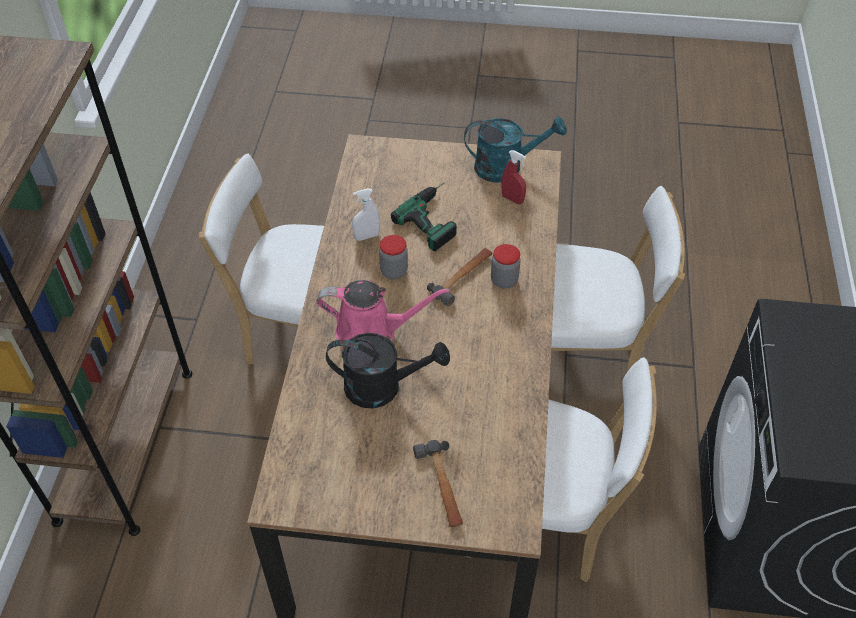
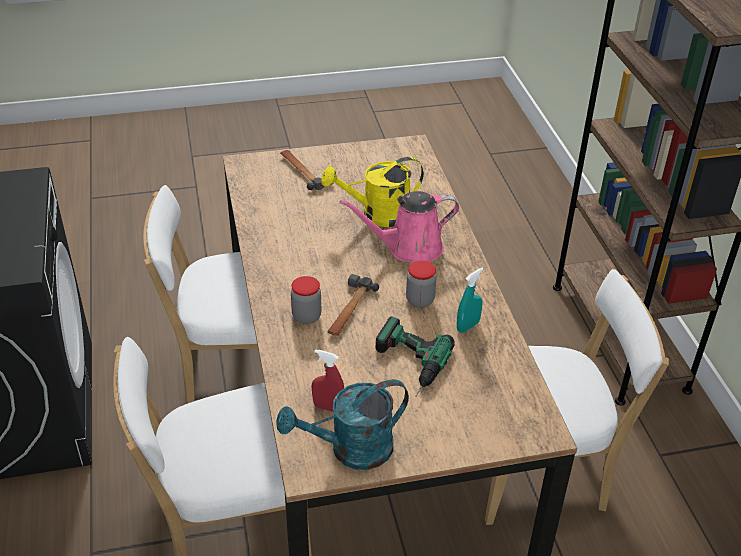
camera: 160 degrees right, 10 degrees down
(366, 236) = (468, 326): white spray bottle -> turquoise spray bottle
(383, 387) = (377, 215): black watering can -> yellow watering can

